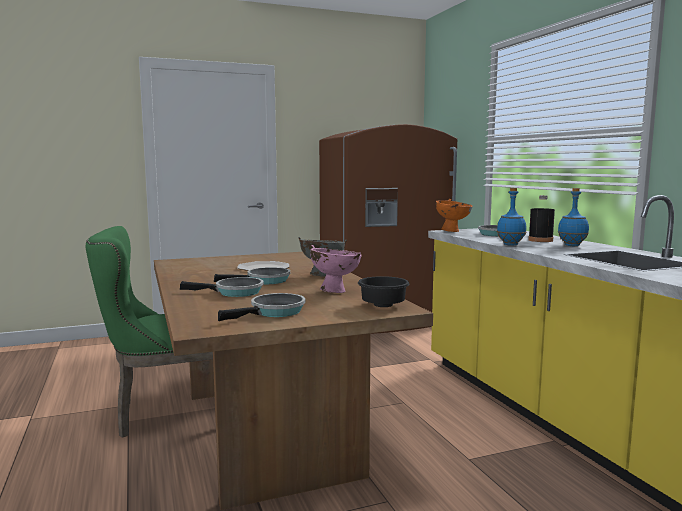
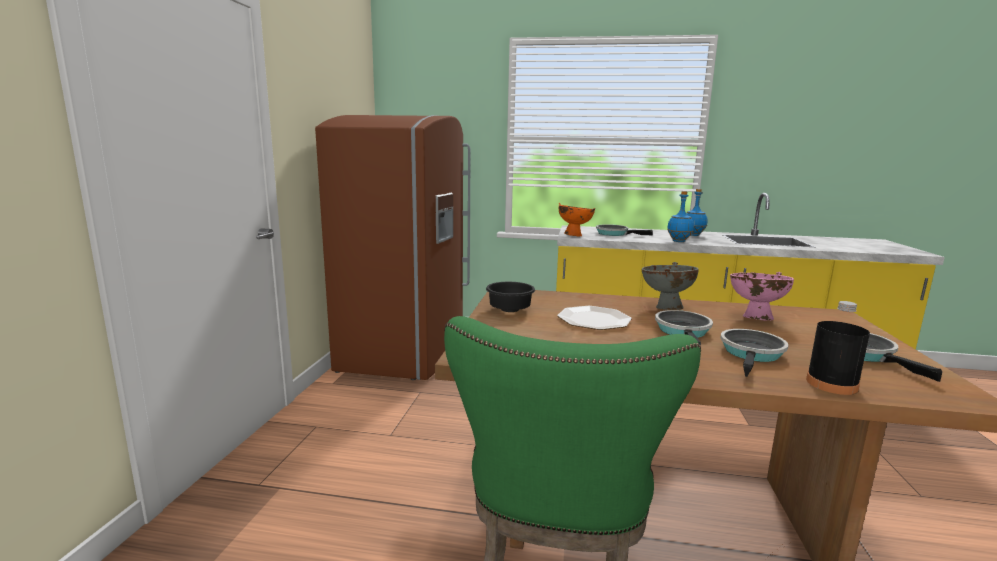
camera: 60 degrees left, 5 degrees up
(384, 306) = (827, 316): black bowl -> black bowl (511, 310)
(540, 240) = (659, 234): black bottle -> black bottle (831, 384)

